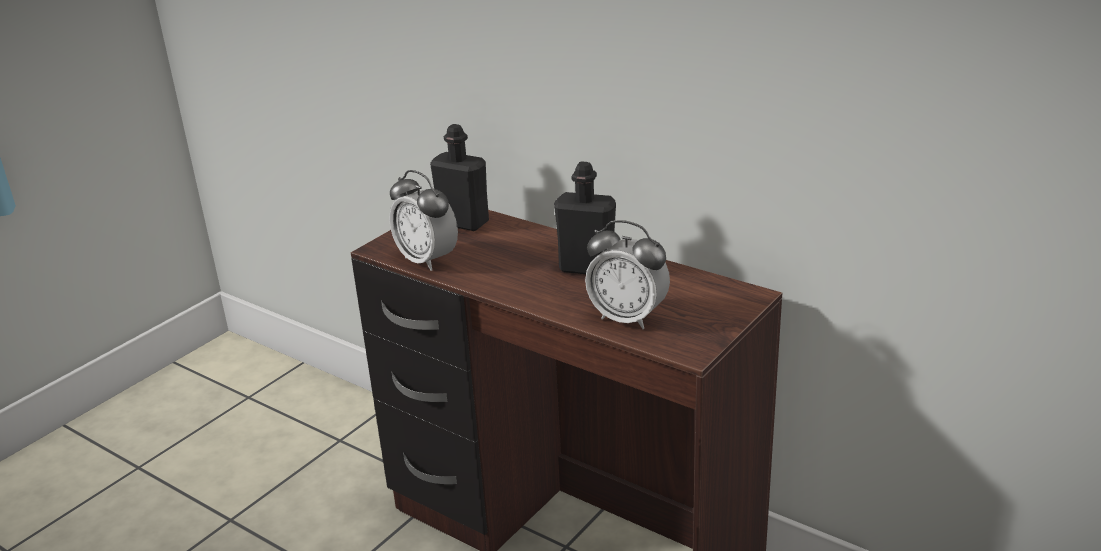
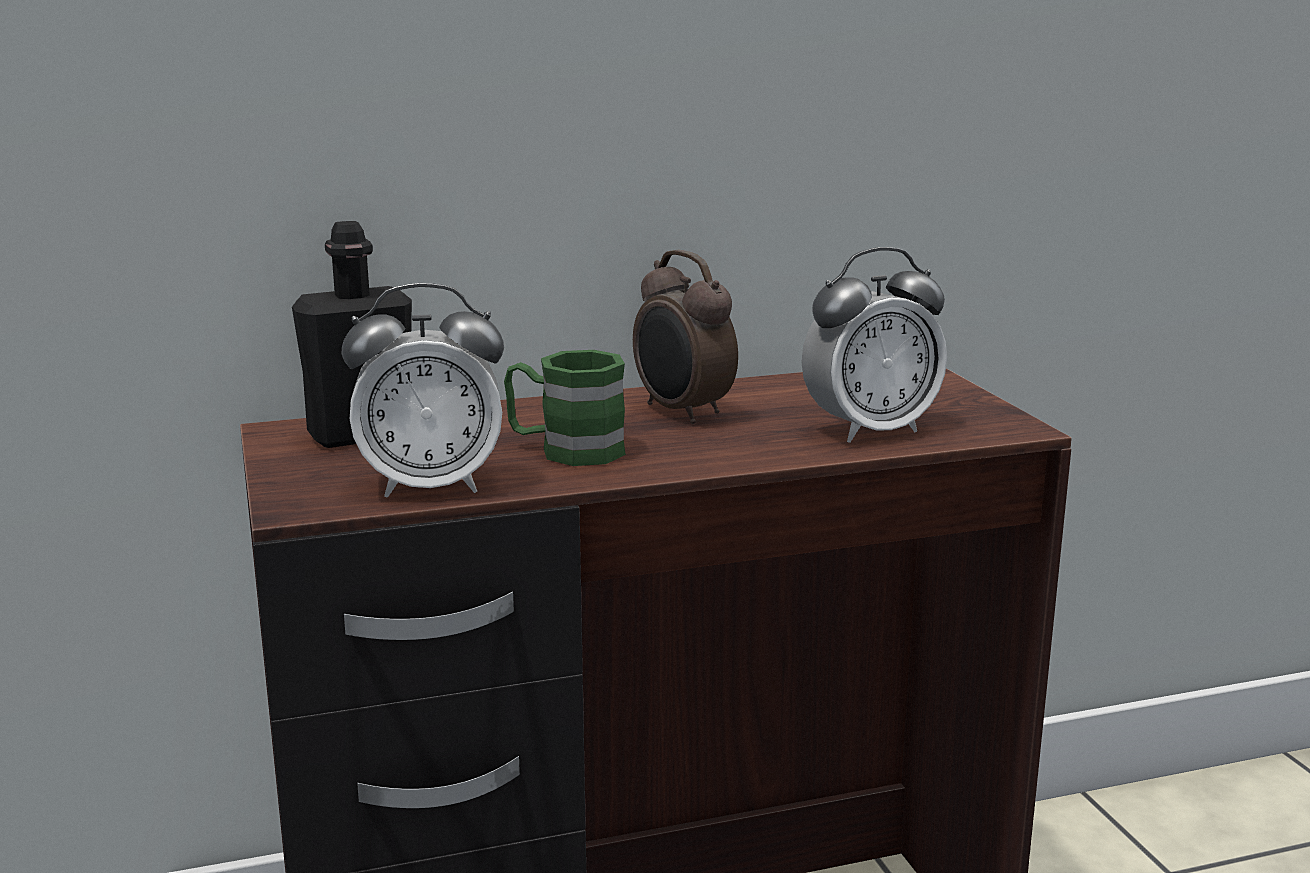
camera: 55 degrees left, 10 degrees down
(502, 266) = (565, 450): none -> green mug
(587, 268) = (681, 412): black bottle -> alarm clock

